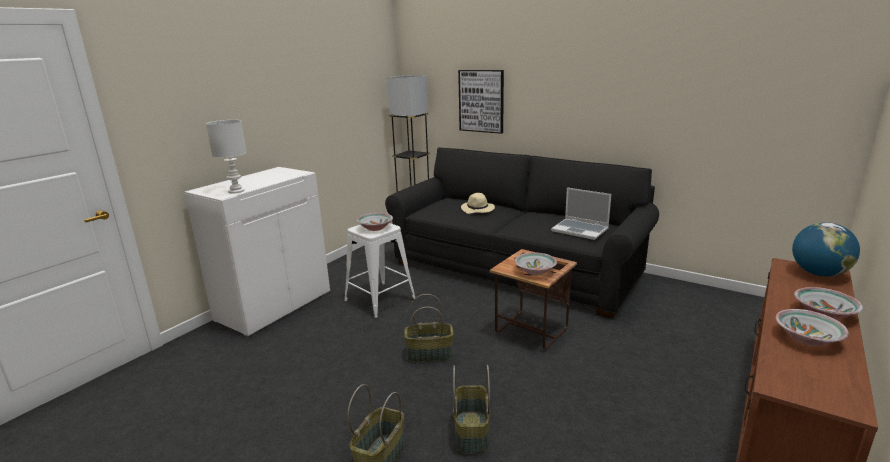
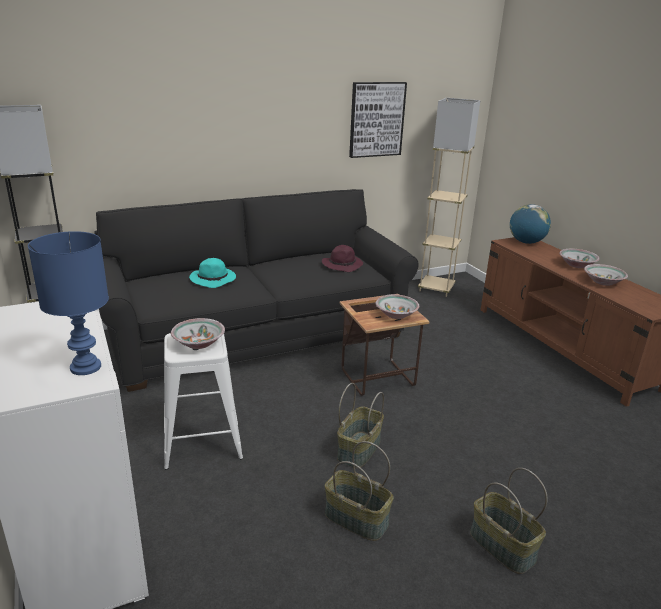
camera: 60 degrees left, 5 degrees up
(235, 191) = (85, 368): white table lamp -> blue table lamp
(471, 432) = (497, 475): basket -> basket (355, 519)
(478, 209) = (213, 280): beige hat -> turquoise hat
(481, 101) = (144, 137): picture -> picture (376, 119)
(580, 230) = (343, 265): laptop -> purple hat
(744, 307) = (436, 288): none -> beige floor lamp

